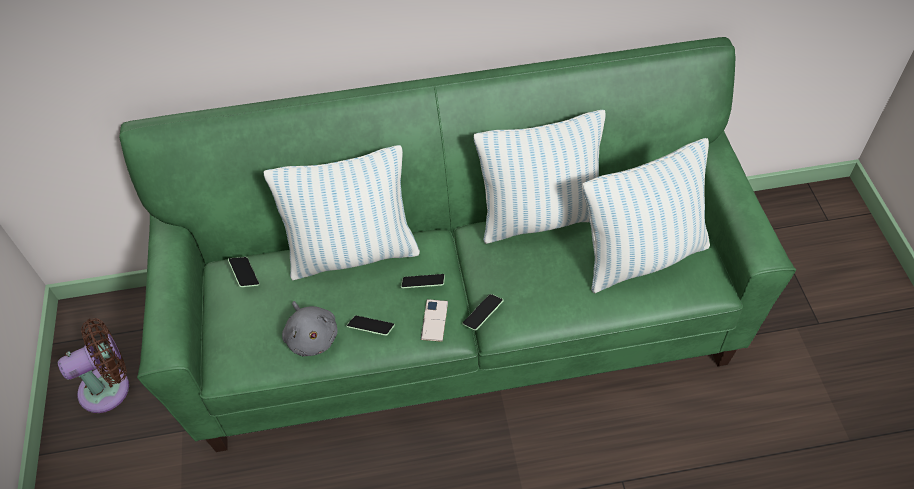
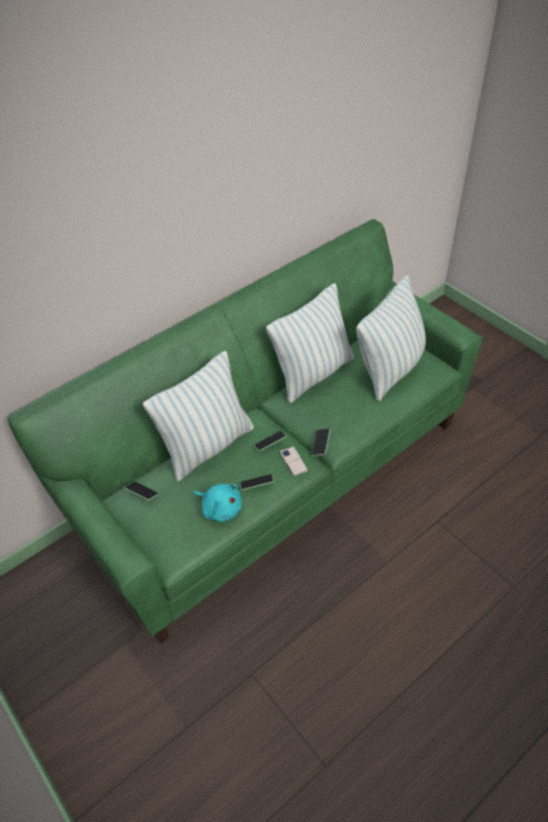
camera: 30 degrees left, 5 degrees down
(110, 387) = (45, 643): brown fan -> none
(312, 336) = (220, 508): grey plush toy -> turquoise plush toy

